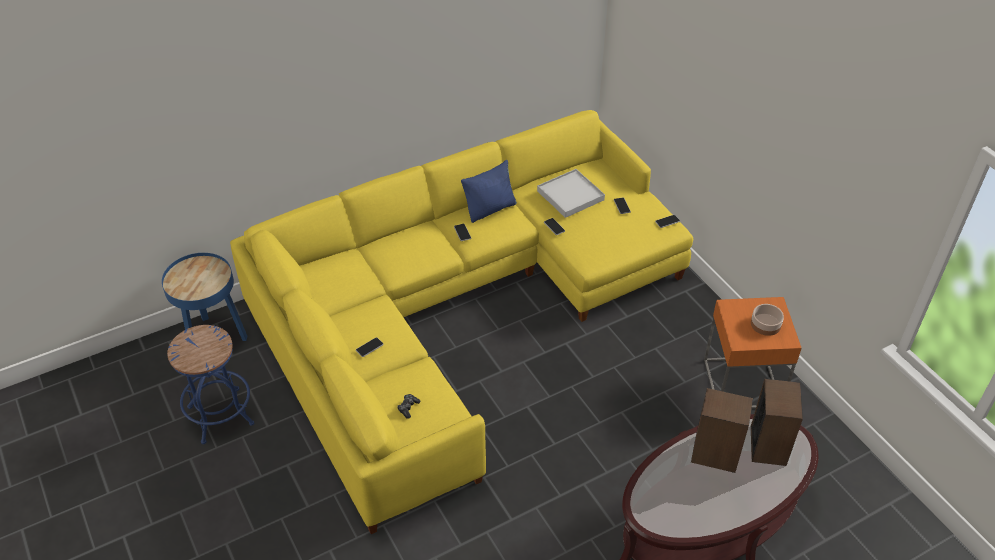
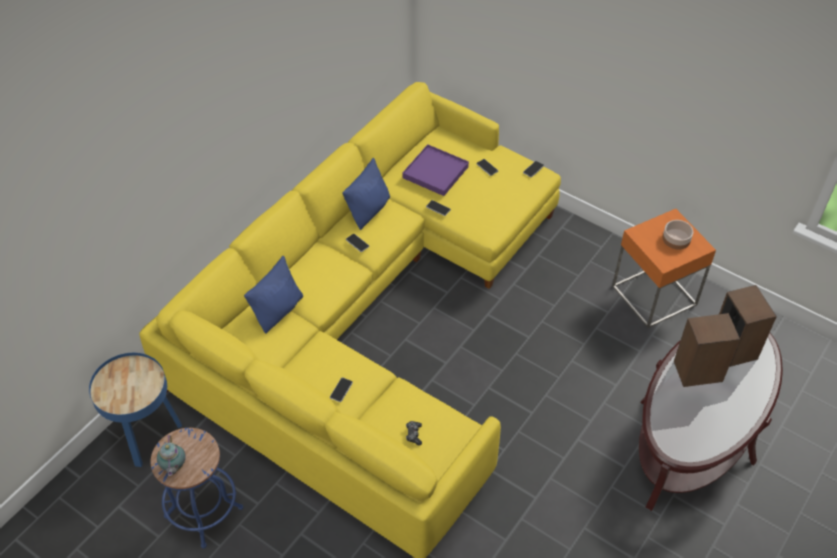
camera: 25 degrees left, 5 degrees up
(185, 353) = (174, 467): none -> teapot
(359, 265) = (278, 311): none -> blue pillow
(570, 195) = (435, 172): white tray -> purple tray

